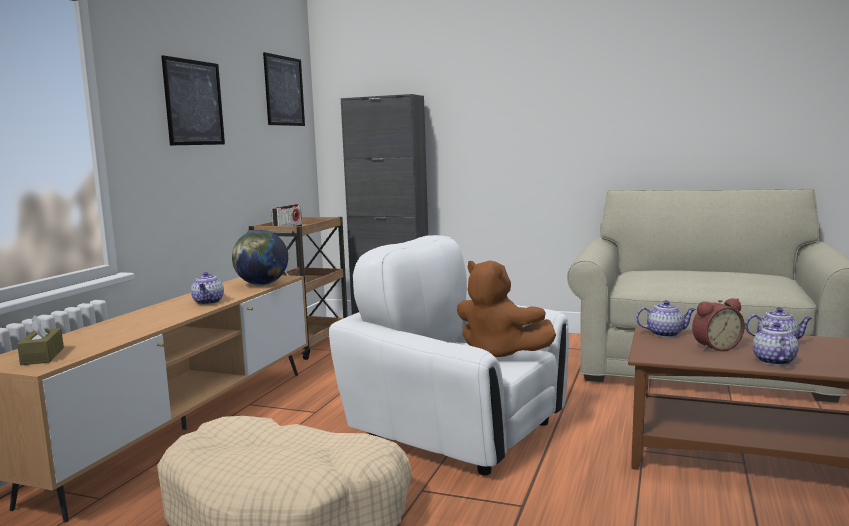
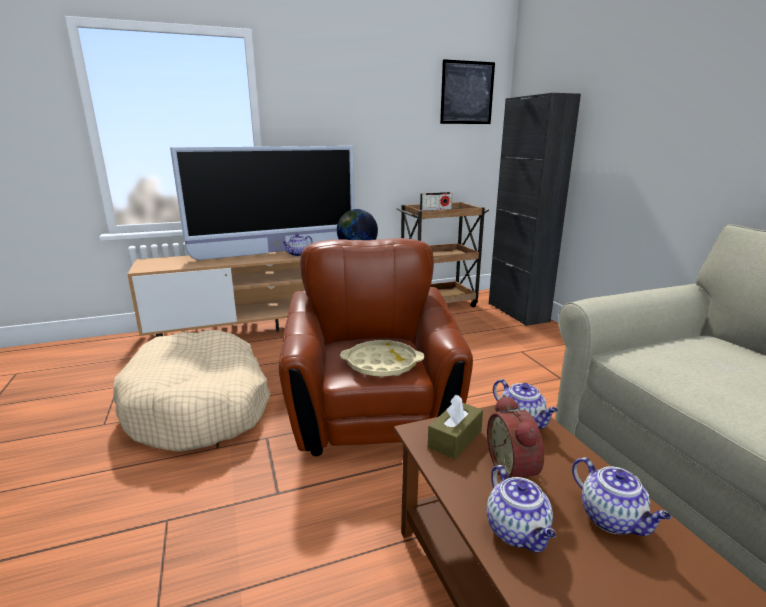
camera: 50 degrees right, 10 degrees up
(42, 356) = (161, 264): brown tissue box -> brown tissue box (455, 439)
(169, 307) = (276, 252): none -> television
(194, 102) = (353, 107): picture -> none
(457, 432) = (372, 413): white armchair -> brown armchair
(499, 354) = (382, 364): brown plush toy -> beige tray
(715, 347) = (514, 469): alarm clock -> alarm clock turned 45 degrees clockwise
(773, 361) = (518, 532): teapot -> teapot turned 105 degrees clockwise

